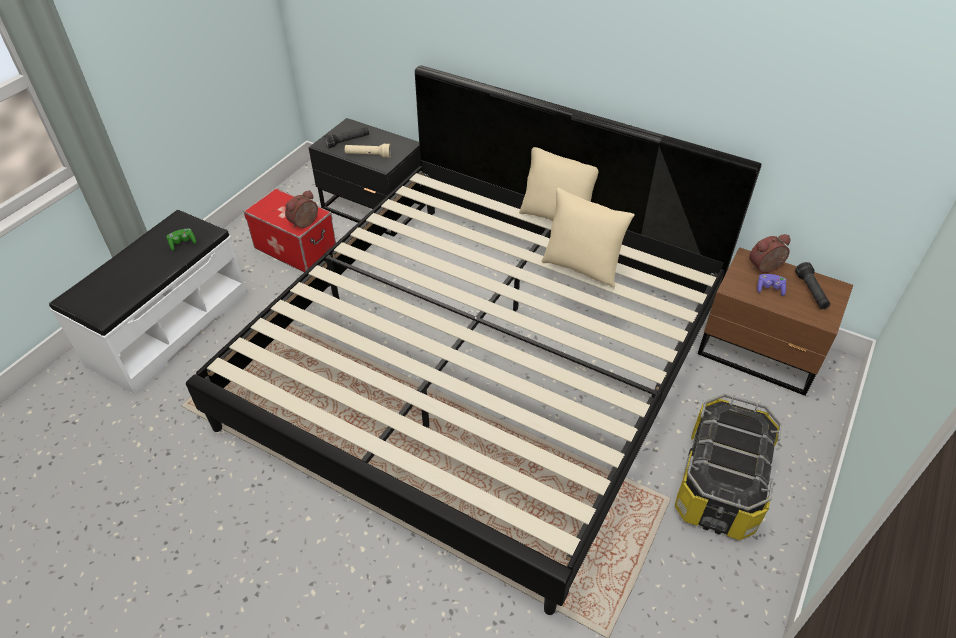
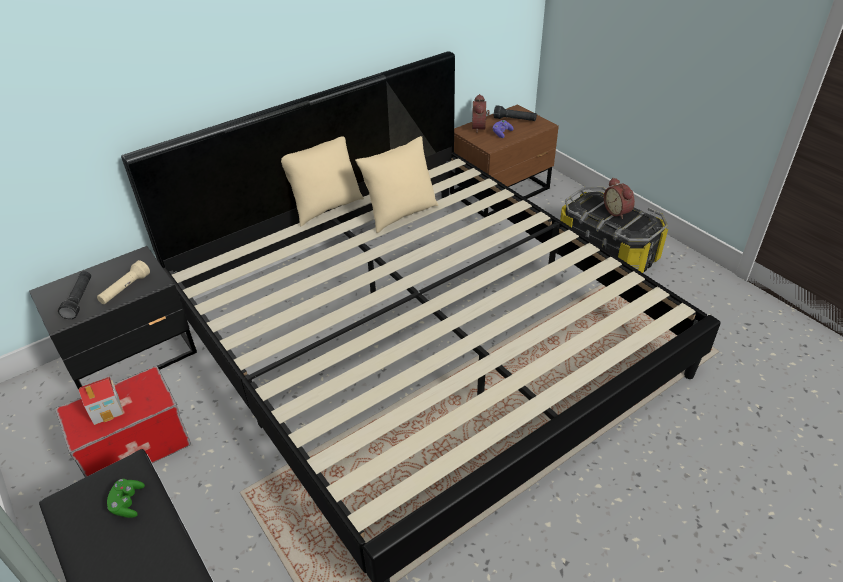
camera: 65 degrees left, 5 degrees down
(283, 209) = (107, 409): none -> toy house
(305, 224) = (157, 393): alarm clock -> alarm clock (618, 212)

